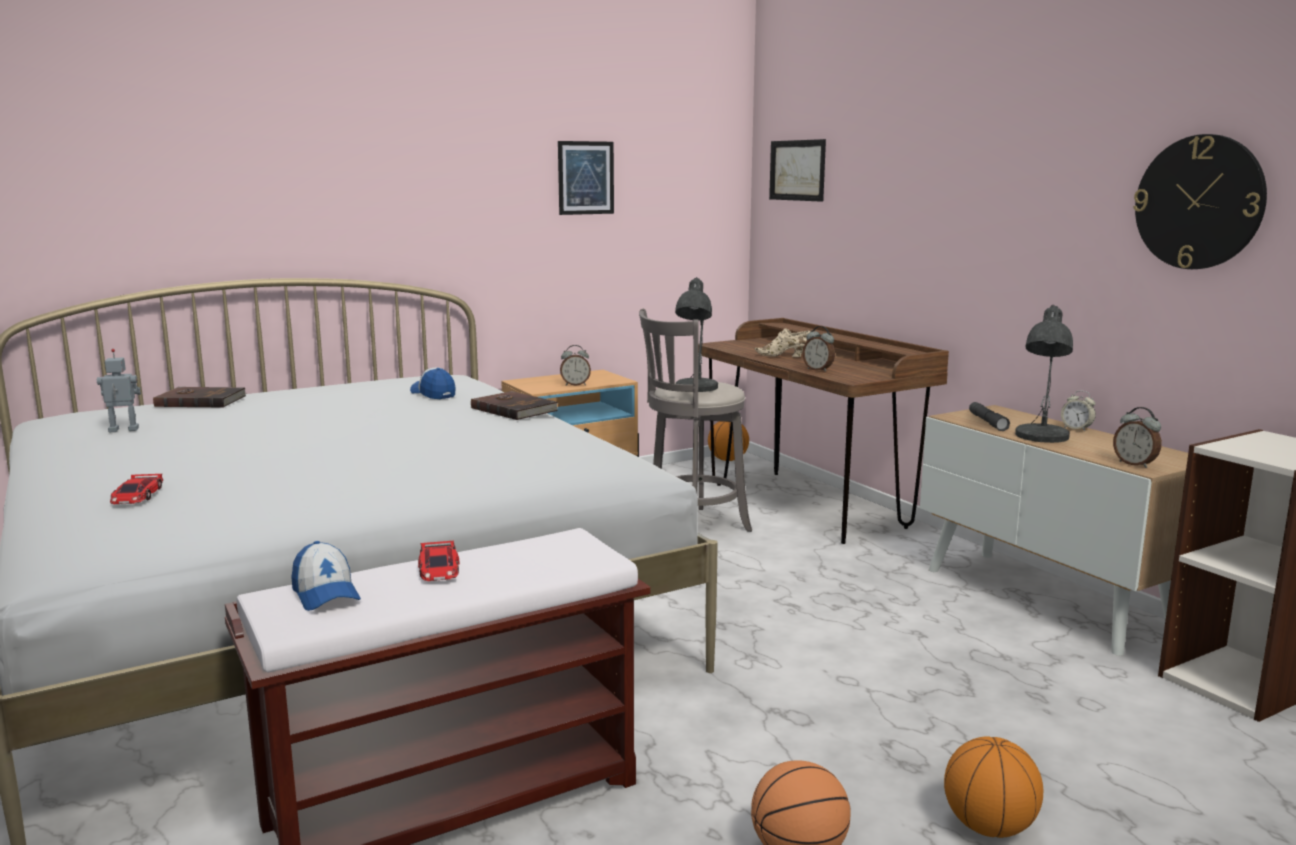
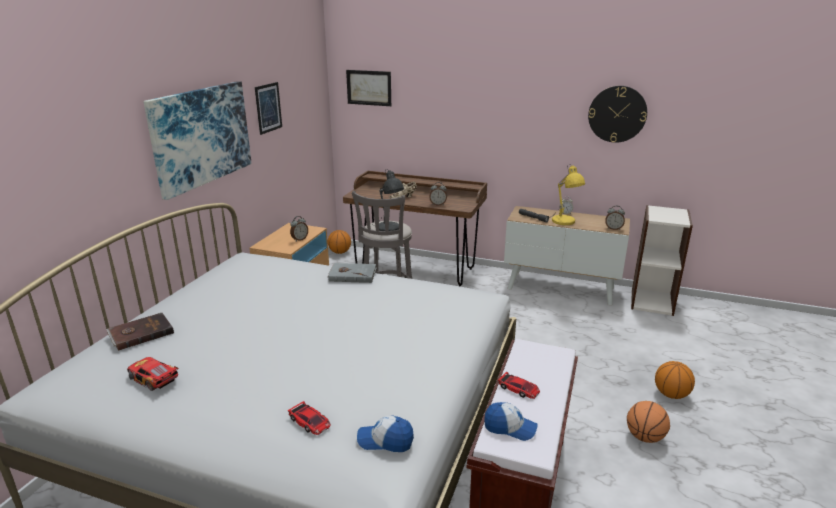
camera: 40 degrees left, 10 degrees up
(123, 430) = (152, 379): toy robot -> toy car
(431, 190) = (201, 136): none -> picture
(433, 394) = (281, 276): cap -> cap (385, 441)
(514, 409) = (352, 274): brown book -> grey book
(1040, 438) = (564, 222): grey table lamp -> yellow table lamp

